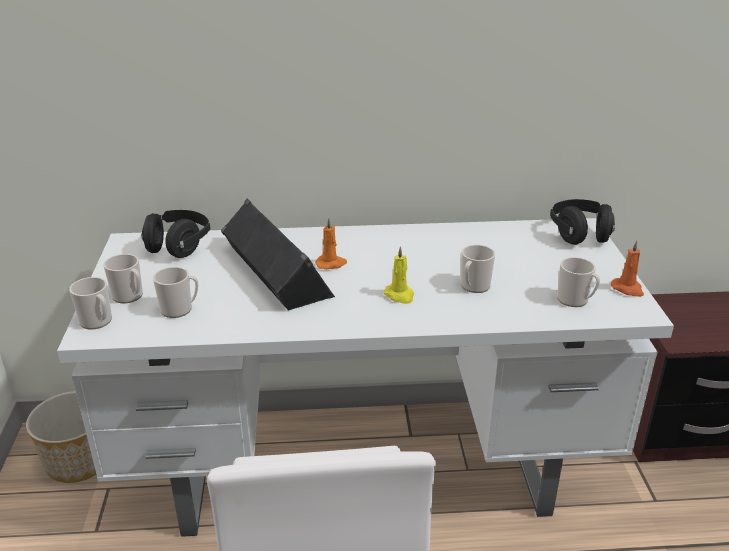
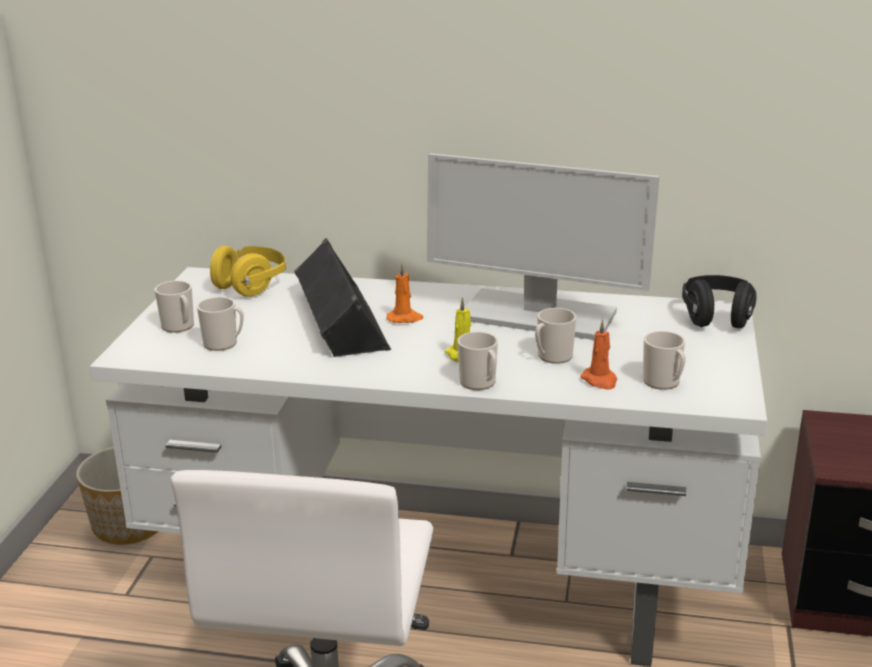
camera: 15 degrees right, 5 degrees down
(98, 322) = (138, 346): mug -> mug (480, 383)
(178, 246) = (250, 285): black headphones -> yellow headphones
(439, 249) = (536, 316): none -> monitor
(628, 289) = (736, 379): orange candle -> orange candle (600, 380)

